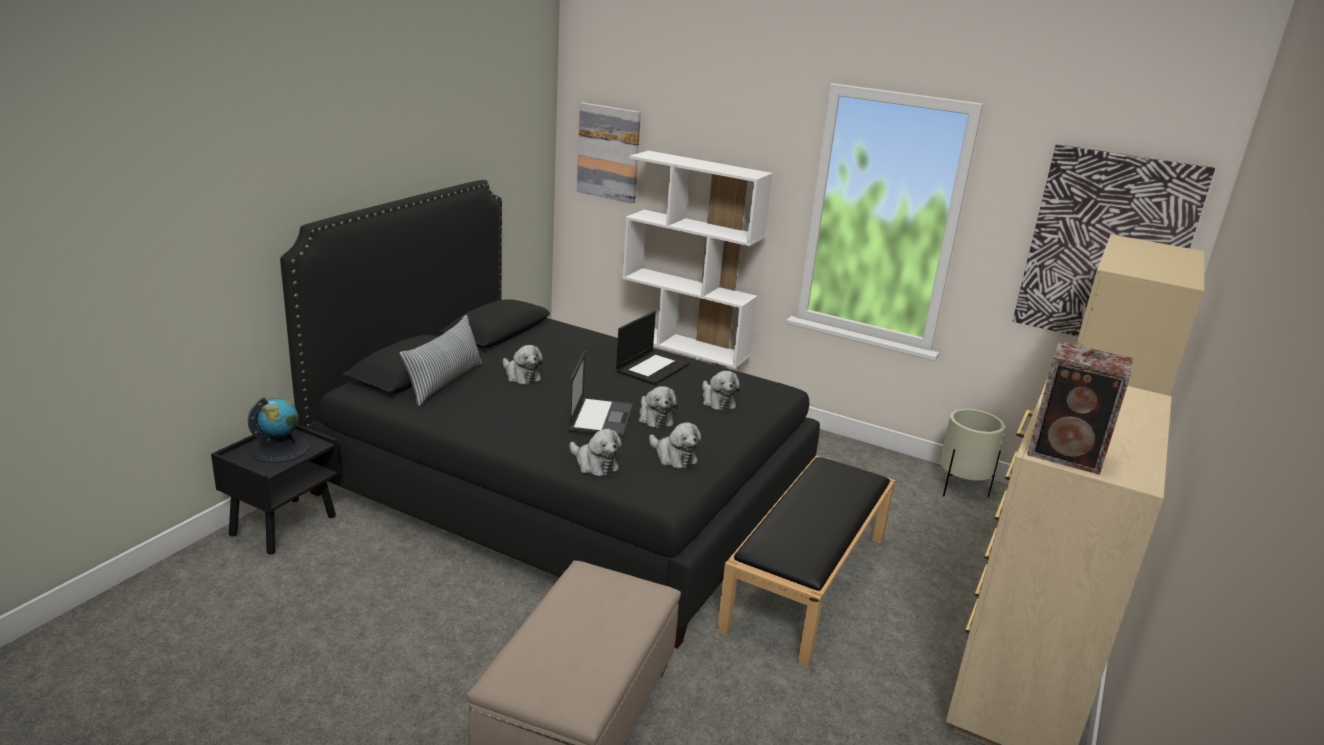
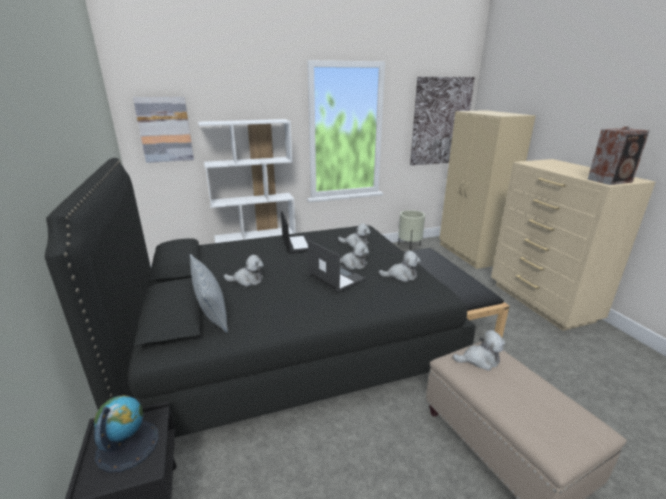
camera: 45 degrees left, 0 degrees up
(594, 464) = (384, 300): plush toy -> plush toy (479, 360)

